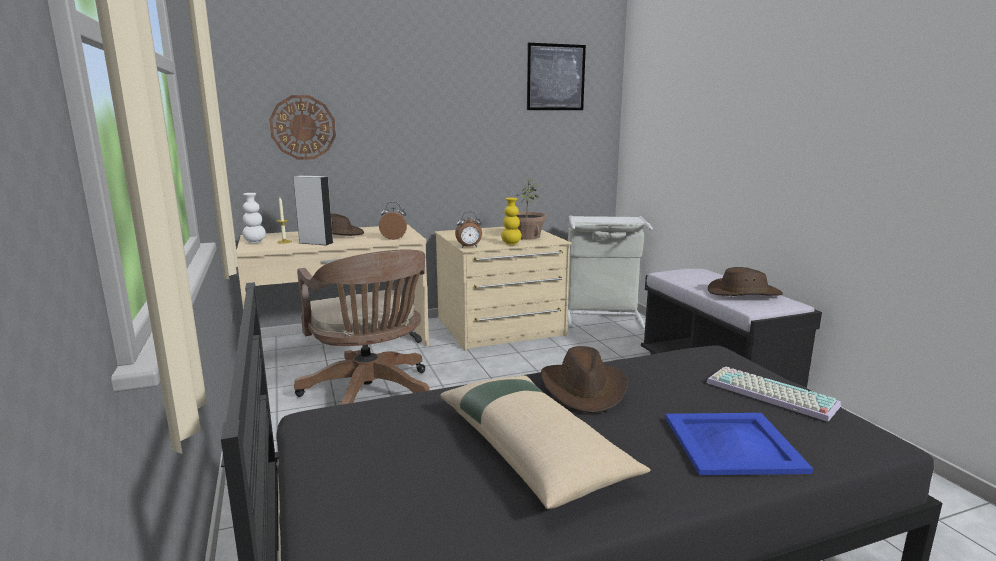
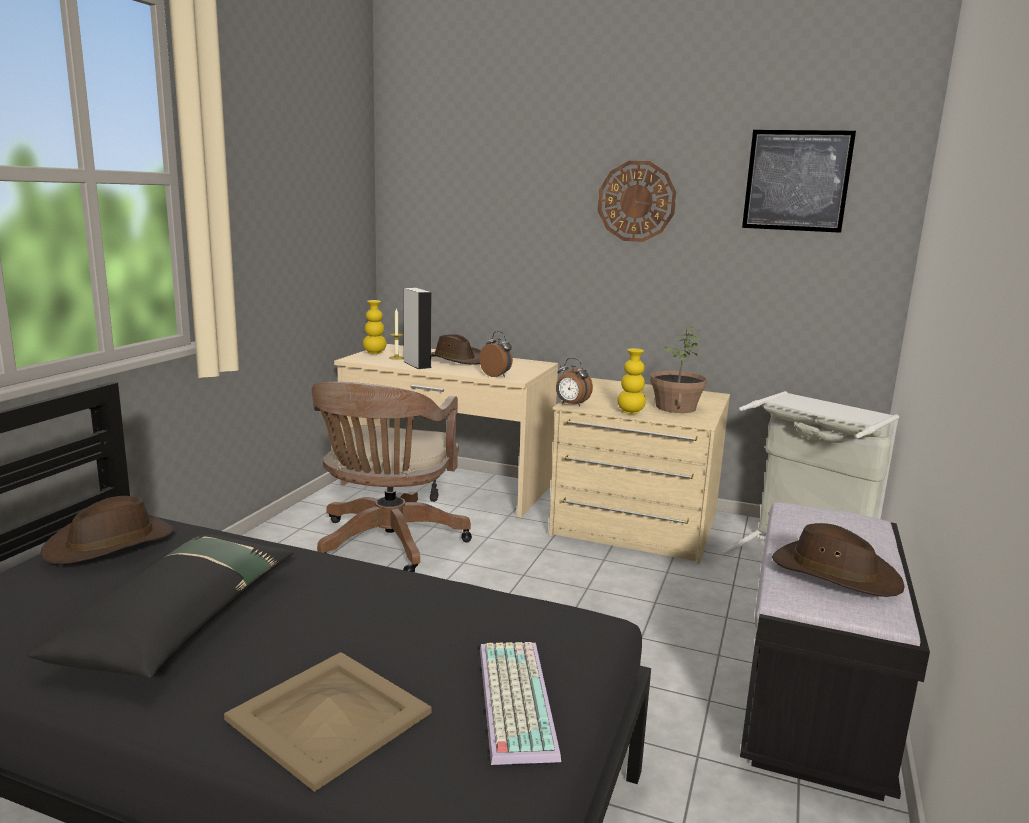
camera: 40 degrees right, 0 degrees up
(255, 242) = (374, 353): white vase -> yellow vase
(303, 127) = (454, 234): wall clock -> wall clock (636, 201)
(533, 449) = (181, 620): beige pillow -> black pillow
(584, 389) = (348, 594): brown hat -> brown hat (111, 544)
(732, 444) = (327, 716): blue tray -> beige tray

